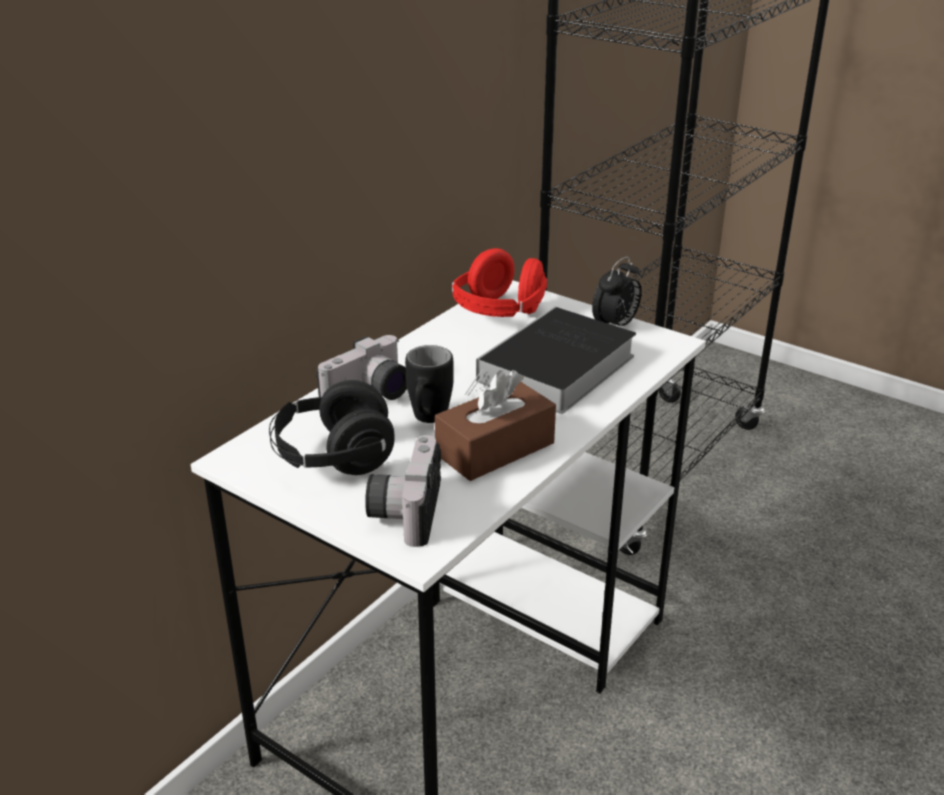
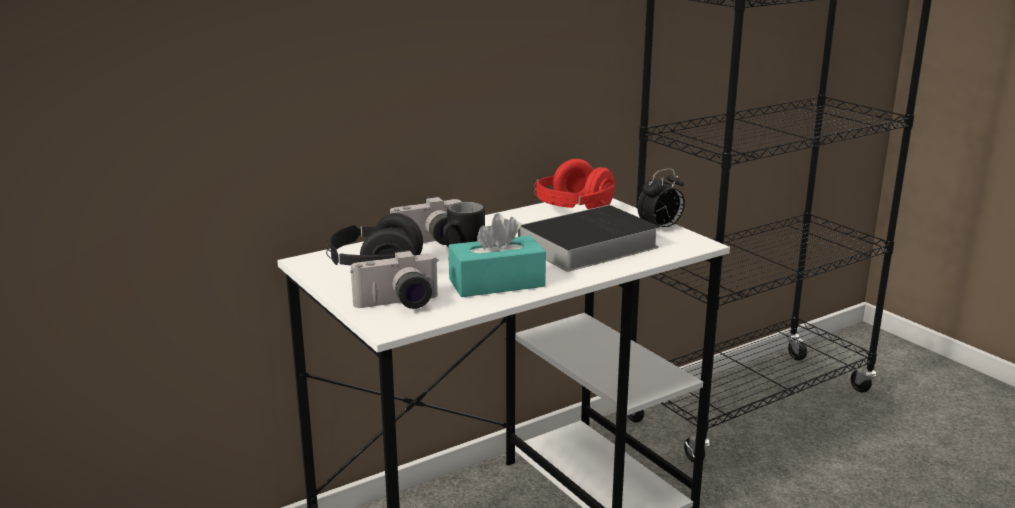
camera: 20 degrees right, 10 degrees down
(404, 510) = (399, 304): camera -> camera turned 135 degrees counterclockwise
(495, 449) = (496, 283): brown tissue box -> turquoise tissue box

